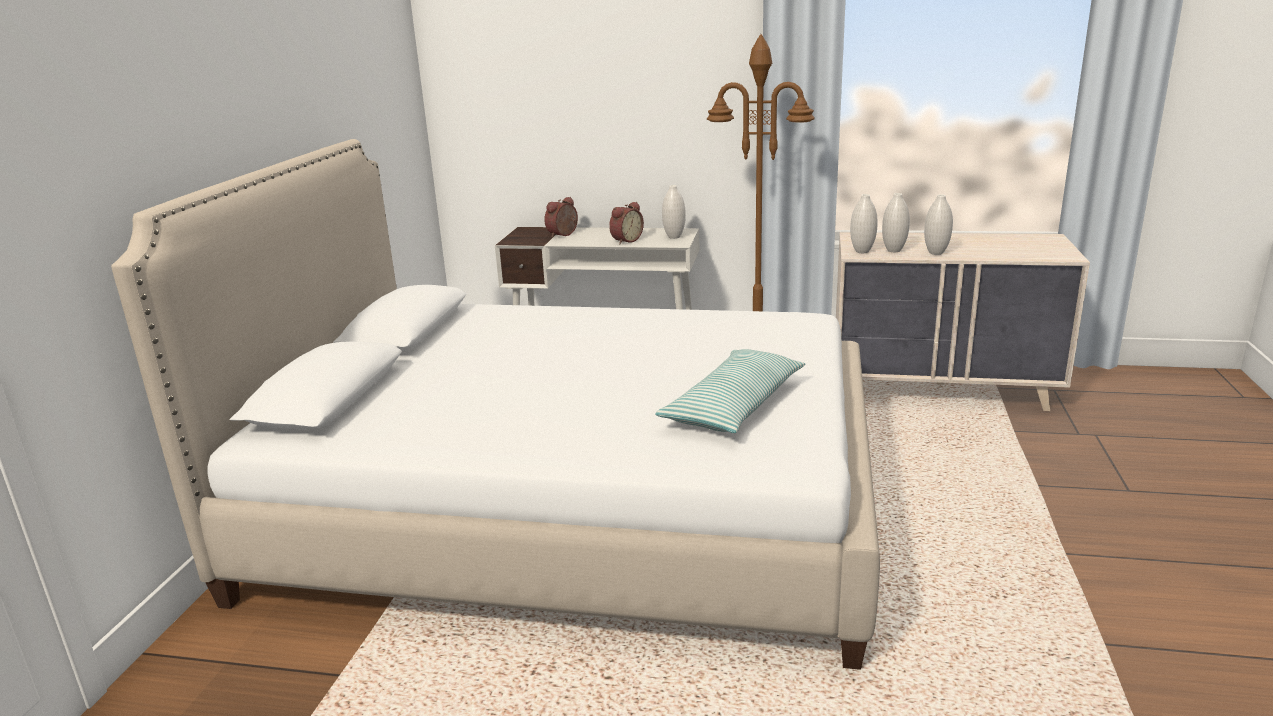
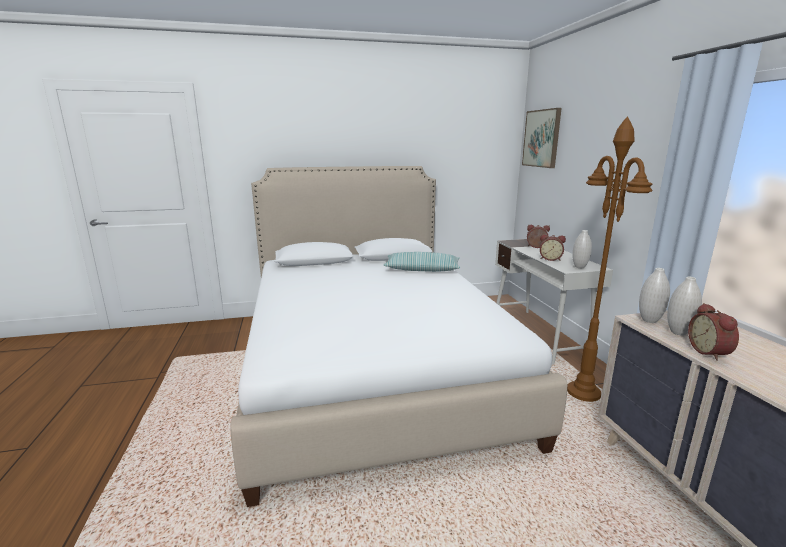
camera: 65 degrees right, 5 degrees down
(483, 60) = (542, 138): none -> picture
(734, 406) = (344, 333): pillow -> pillow (422, 269)
(936, 253) = (710, 352): white vase -> alarm clock

